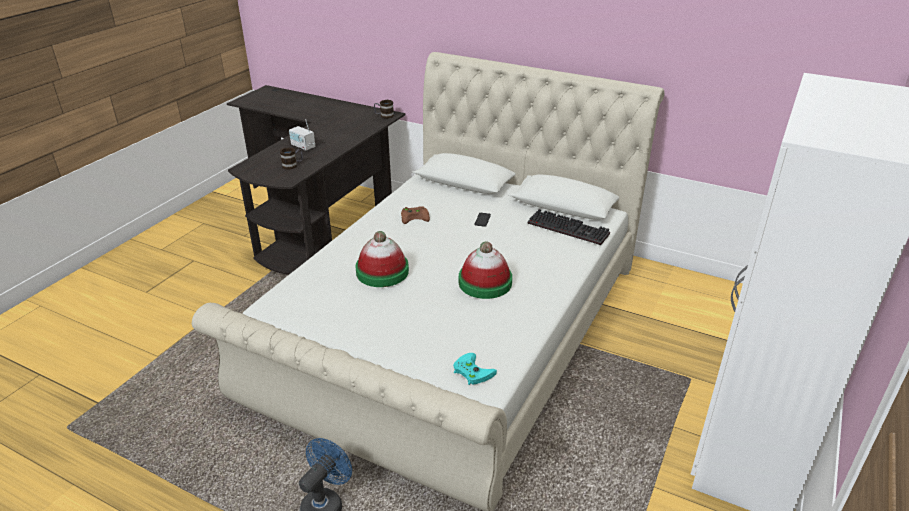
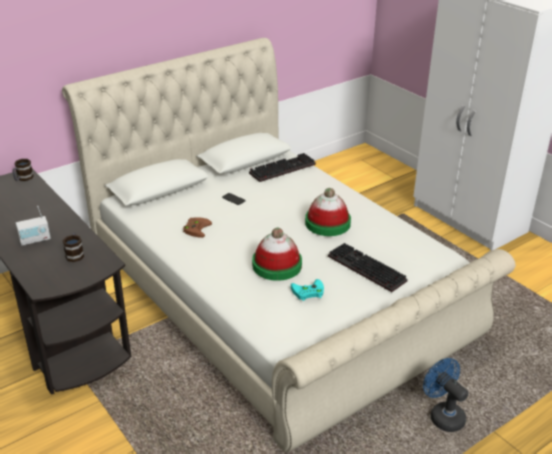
camera: 65 degrees left, 0 degrees up
(417, 327) = (364, 269): none -> keyboard
(471, 371) = (429, 259): turquoise game controller -> turquoise game controller (307, 292)

